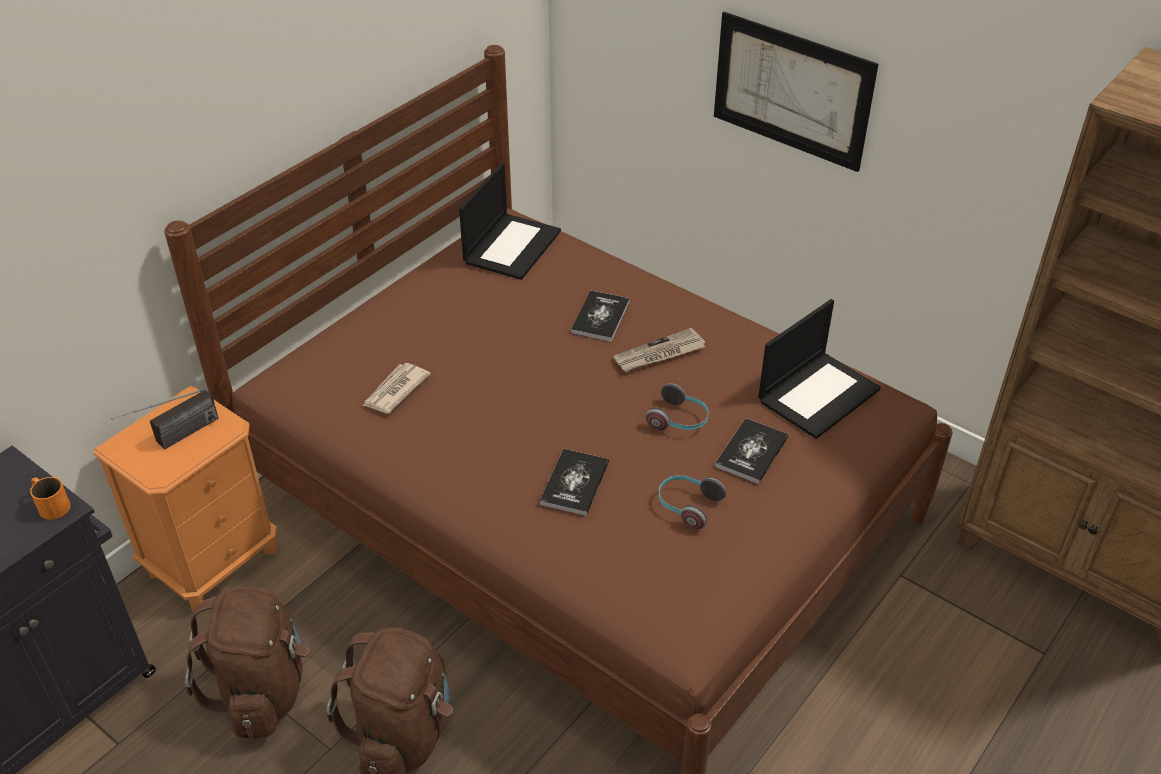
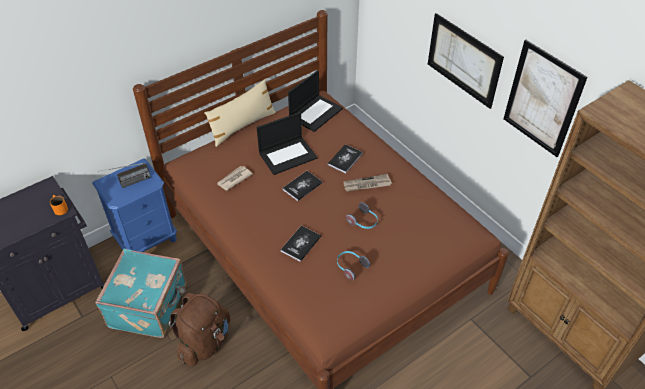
camera: 15 degrees right, 5 degrees up
(213, 561) = (146, 239): orange nightstand -> blue nightstand
(262, 690) = (150, 306): brown backpack -> turquoise suitcase
(374, 293) = (242, 126): none -> beige pillow
(751, 452) = (393, 246): book -> book (302, 186)
(818, 394) = (439, 221): laptop -> laptop (288, 155)
(967, 127) = (542, 99): none -> picture

